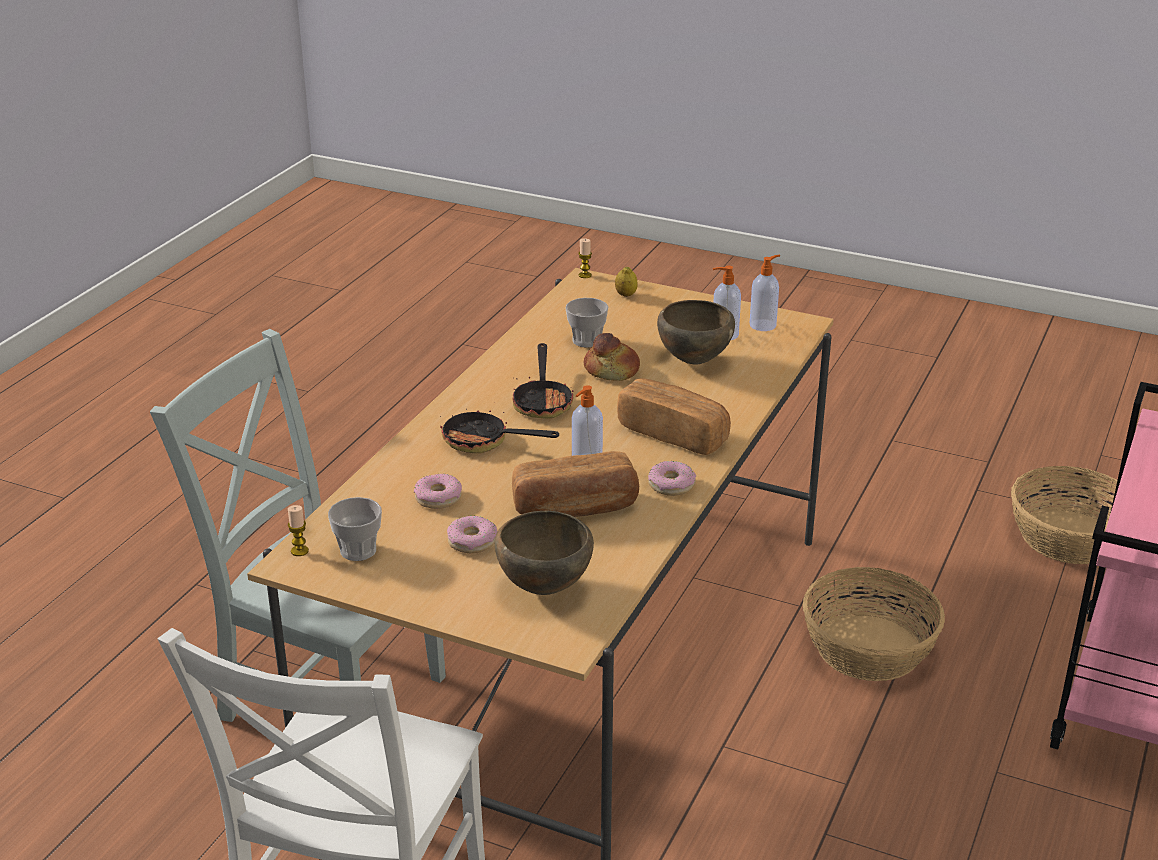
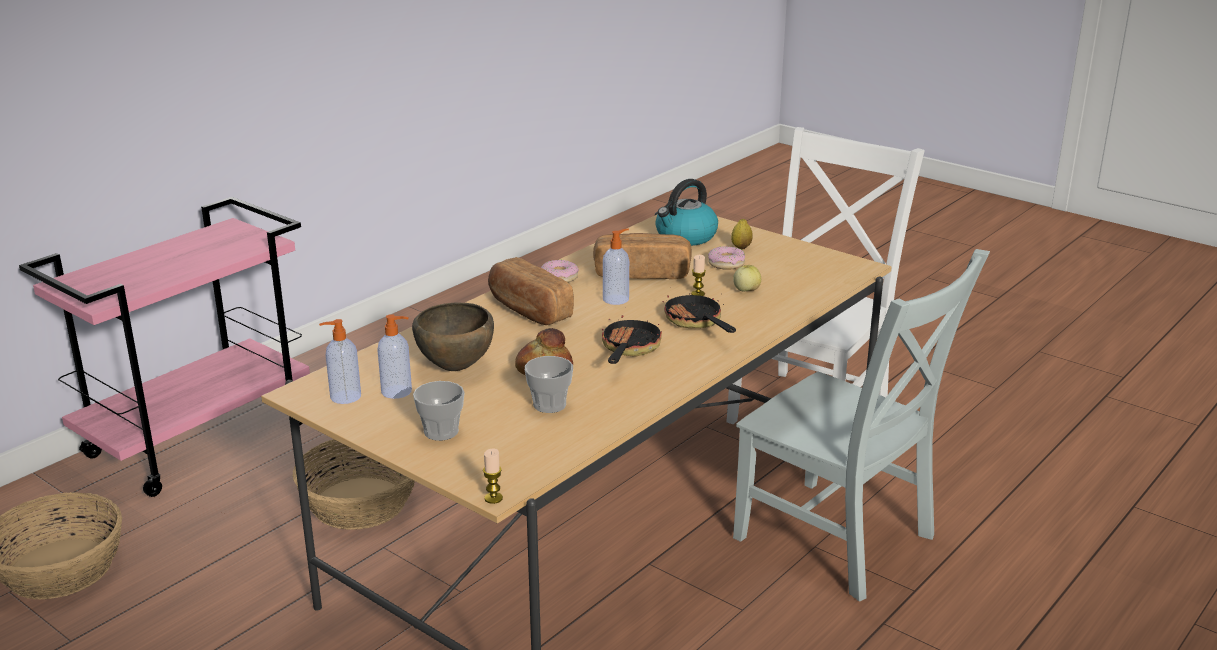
camera: 165 degrees left, 5 degrees down
(299, 551) = (854, 272): candle -> candle (698, 294)
(358, 550) = (811, 268): cup -> cup (441, 431)
(438, 498) = (746, 290): donut -> apple
(484, 442) = (696, 323): frying pan -> frying pan turned 150 degrees counterclockwise
(543, 589) = (685, 237): brown bowl -> kettle
(626, 295) = (463, 458): lemon -> lemon (741, 247)

